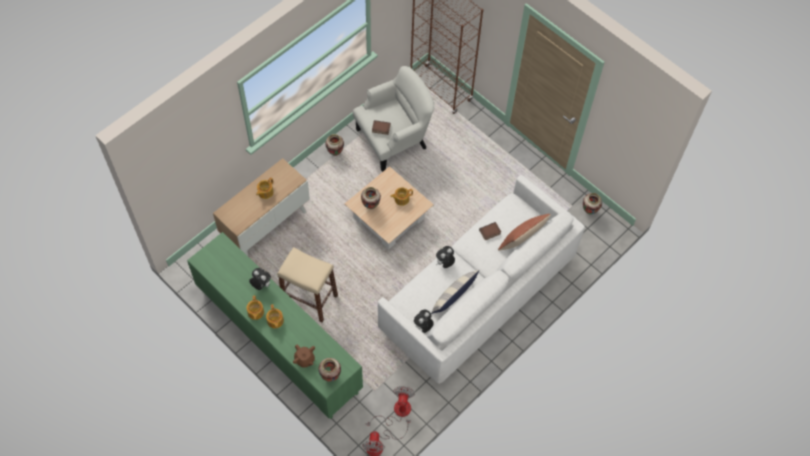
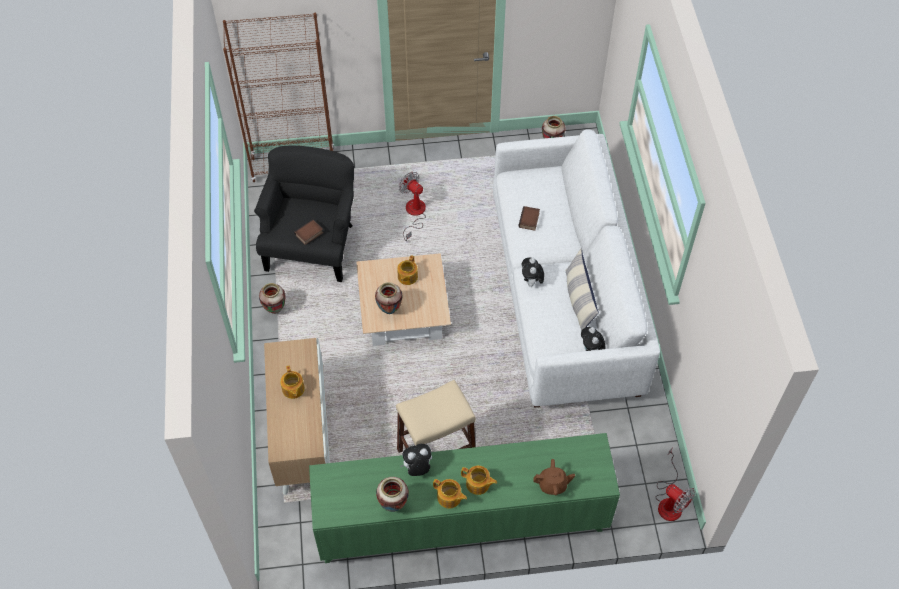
camera: 50 degrees left, 5 degrees down
(330, 376) = (595, 472): vase -> vase (393, 505)
(394, 139) = (312, 245): white armchair -> black armchair
(396, 411) = (642, 459): fan -> fan (414, 214)
(521, 242) = (564, 202): pillow -> none

